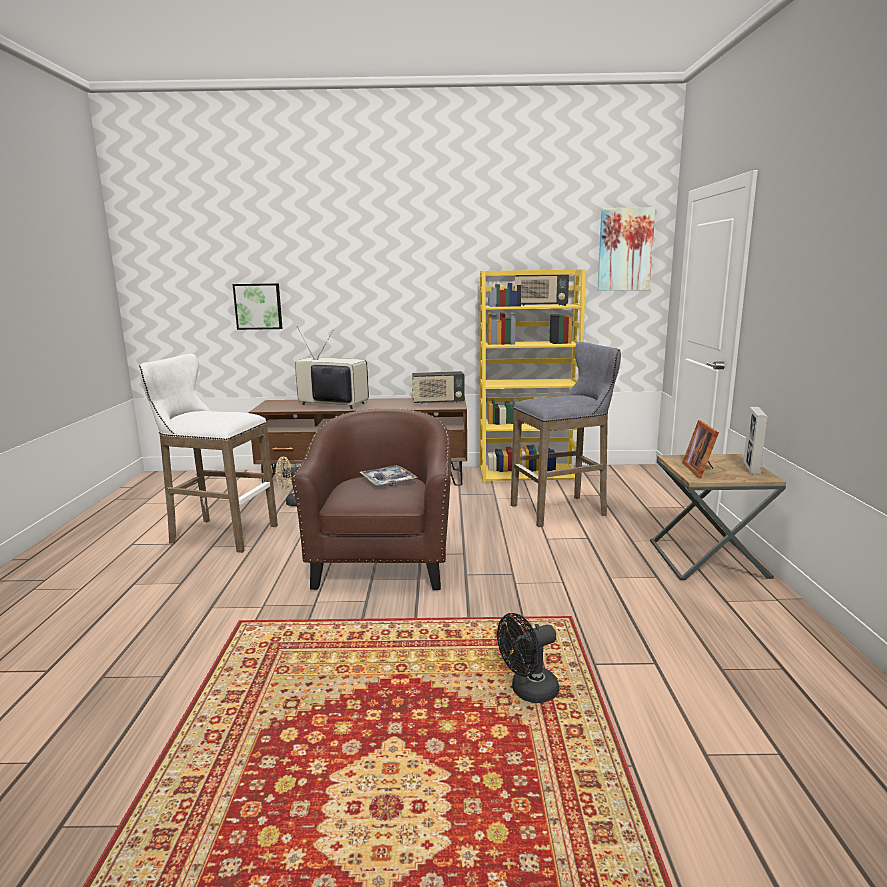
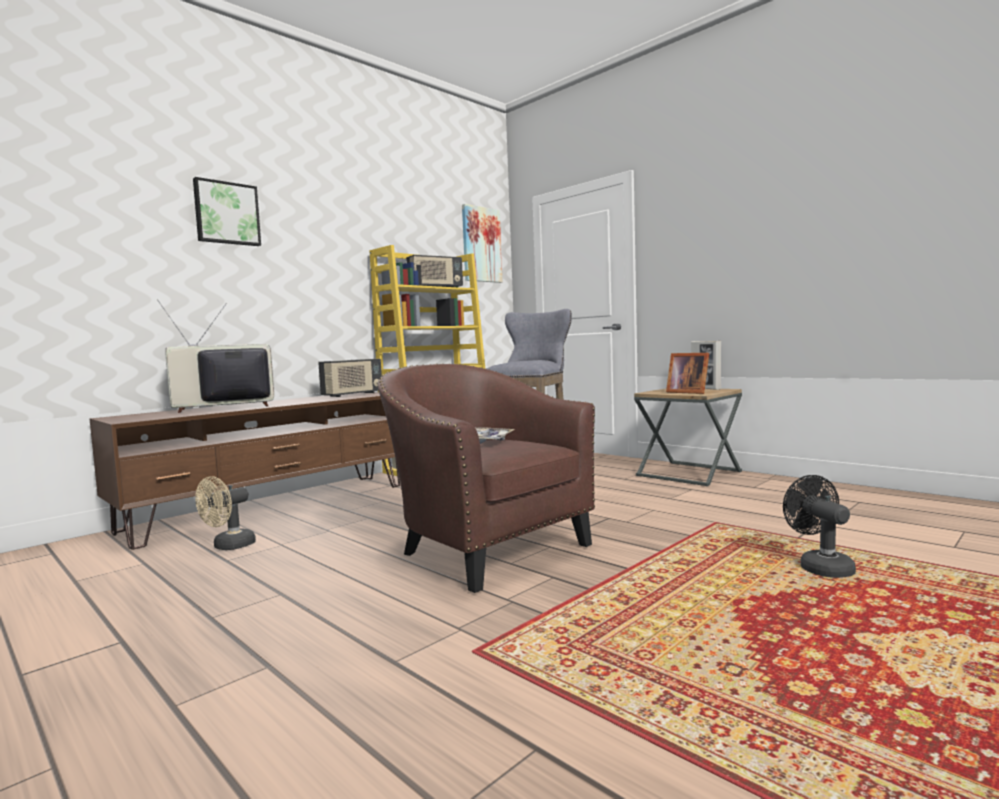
camera: 45 degrees left, 10 degrees down
(218, 534) = (188, 605): white stool -> none
(258, 306) = (71, 272): picture -> picture (226, 213)
(528, 692) = (820, 567): black fan -> black fan turned 150 degrees clockwise

